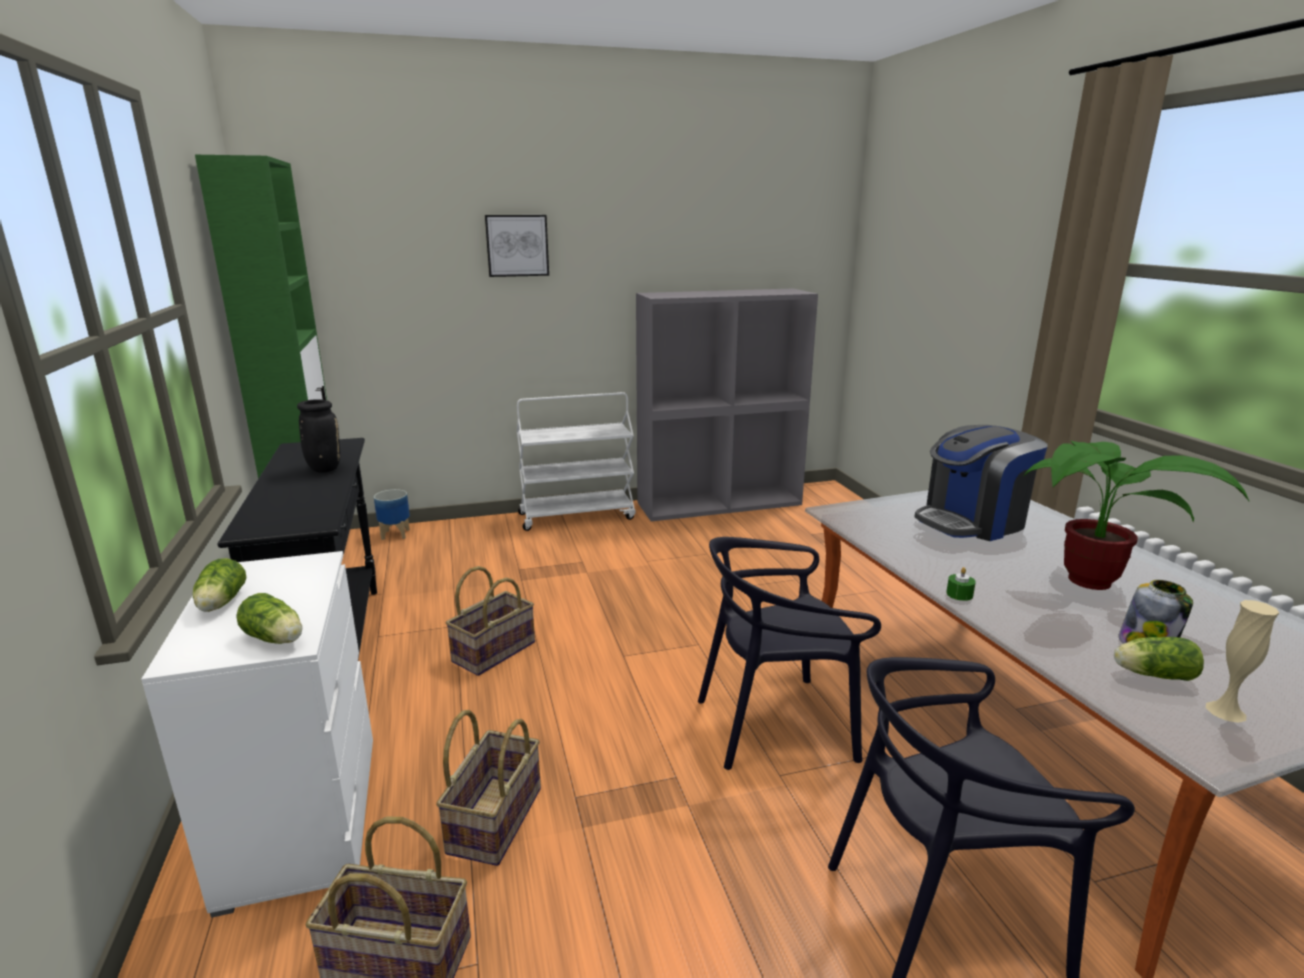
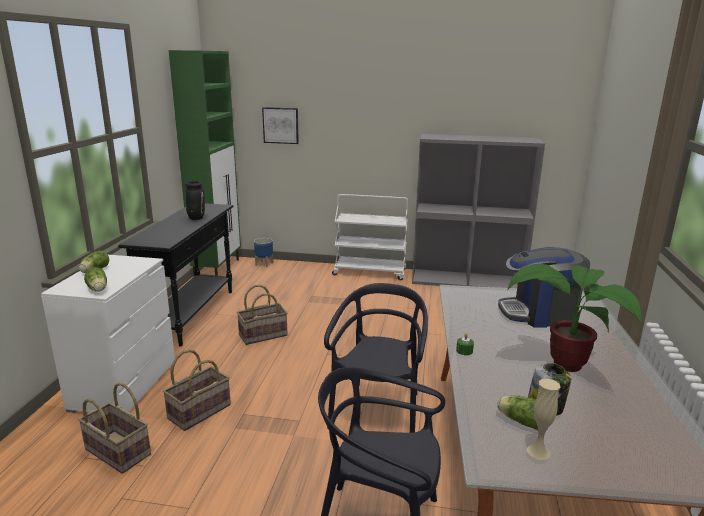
camera: 25 degrees right, 0 degrees up
(517, 245) = (349, 100): picture -> picture (281, 125)
(775, 725) = (378, 412): black chair -> black chair turned 90 degrees clockwise

